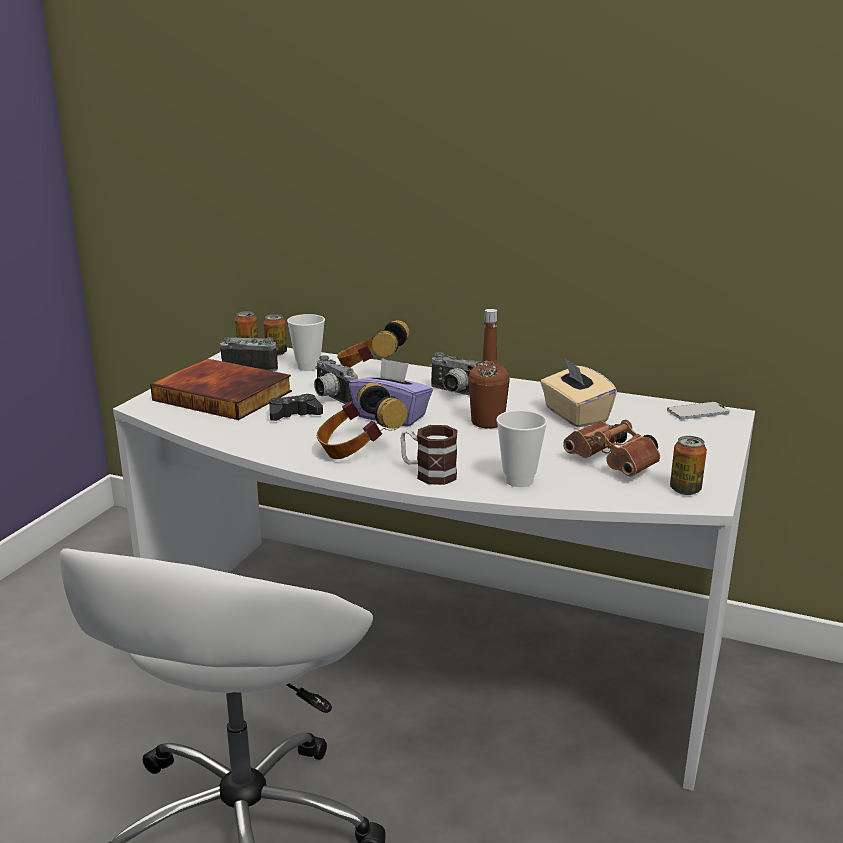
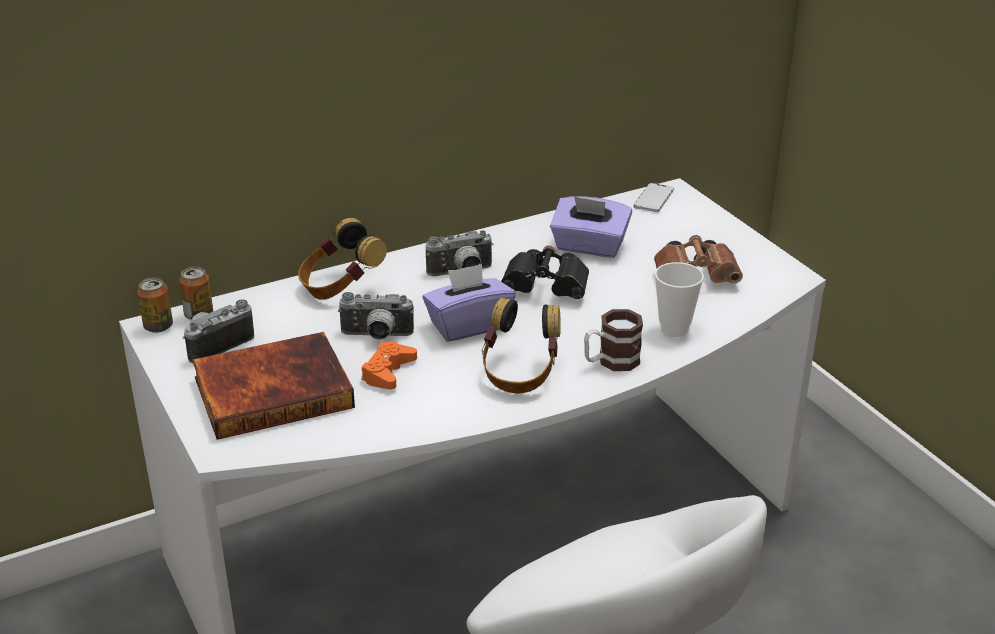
camera: 50 degrees left, 10 degrees up
(294, 414) = (388, 372): black game controller -> orange game controller
(308, 367) = (273, 314): cup -> none
(487, 423) = (548, 289): brown bottle -> black binoculars
(575, 415) = (589, 247): beige tissue box -> purple tissue box
(685, 490) = (770, 274): can -> none

